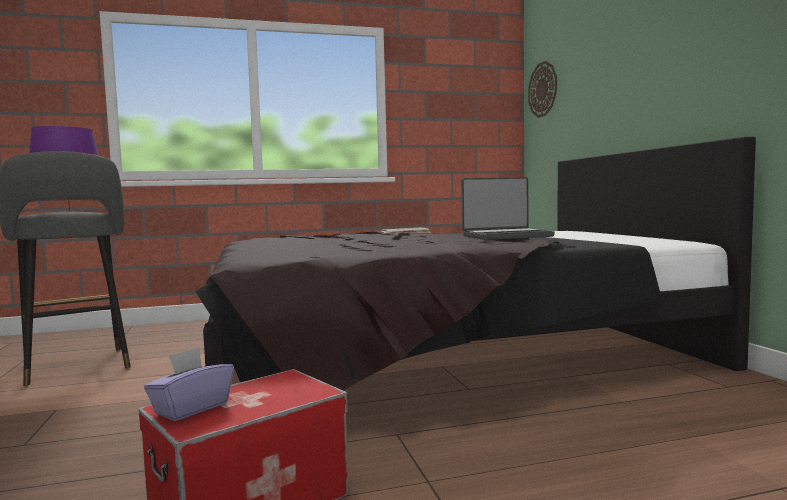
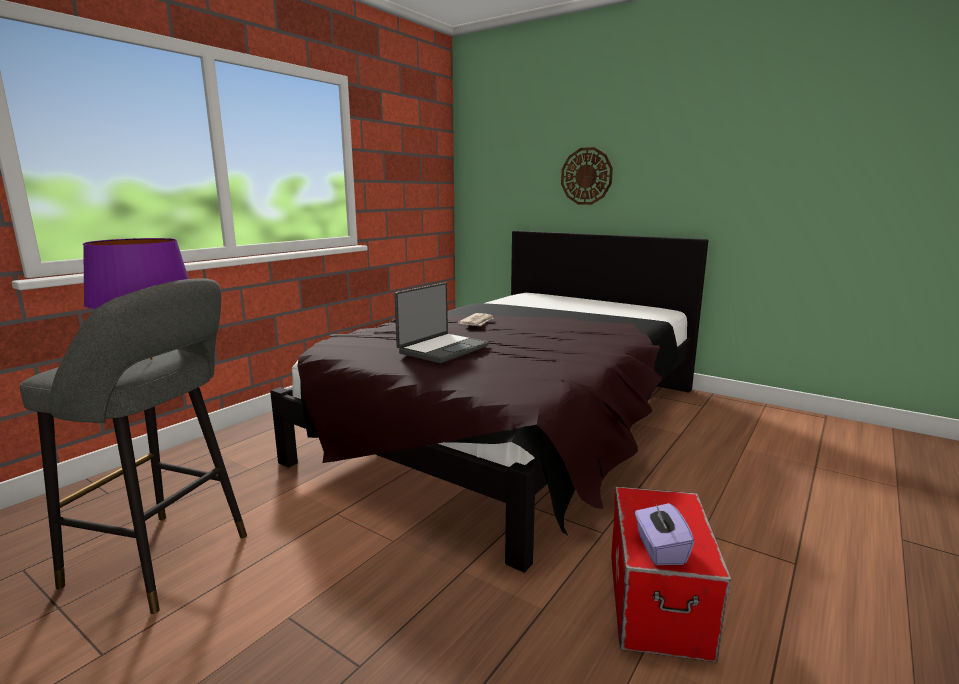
camera: 40 degrees left, 10 degrees up
(506, 236) = (577, 321): laptop -> laptop (442, 349)
(543, 89) = (483, 159): wall clock -> wall clock (586, 176)

